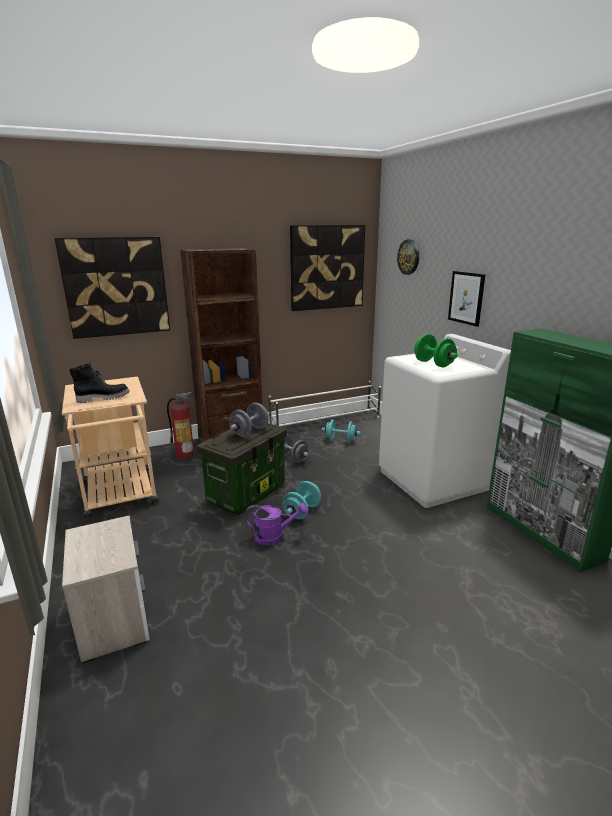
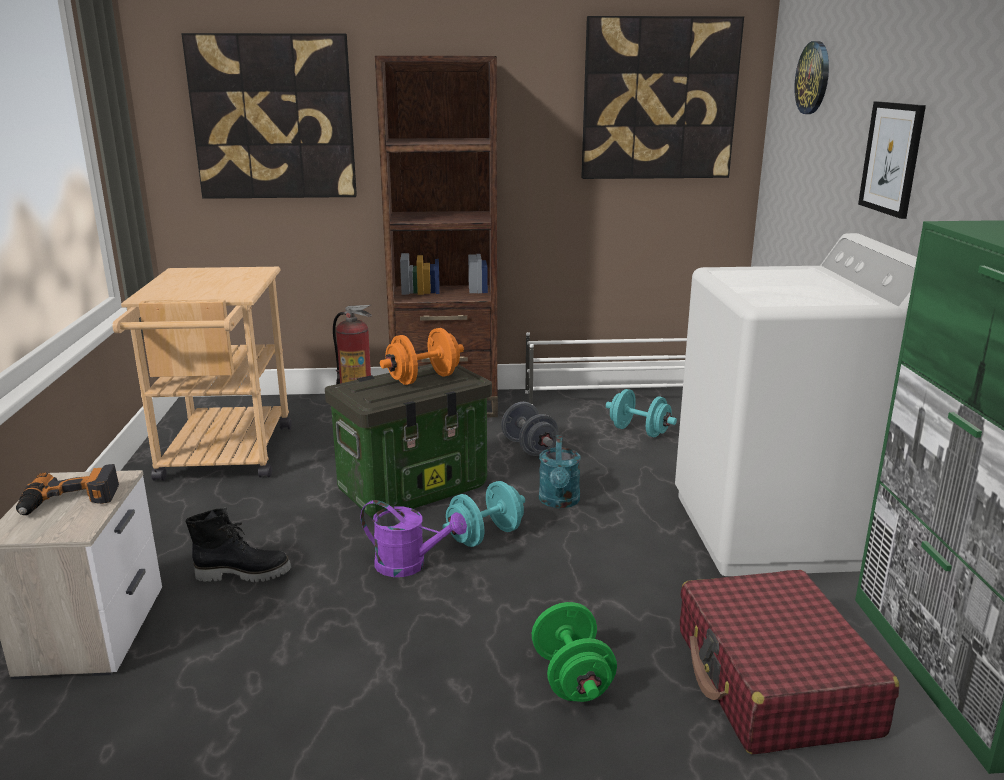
camera: 20 degrees right, 0 degrees up
(100, 544) = (69, 501): none -> power drill
(103, 398) = (196, 290): black boot -> black boot (244, 573)
(250, 432) = (423, 379): grey dumbbell -> orange dumbbell
(327, 485) = (559, 502): none -> turquoise watering can
(433, 364) = (776, 286): green dumbbell -> green dumbbell (572, 678)
(478, 554) = (774, 681): none -> red suitcase

